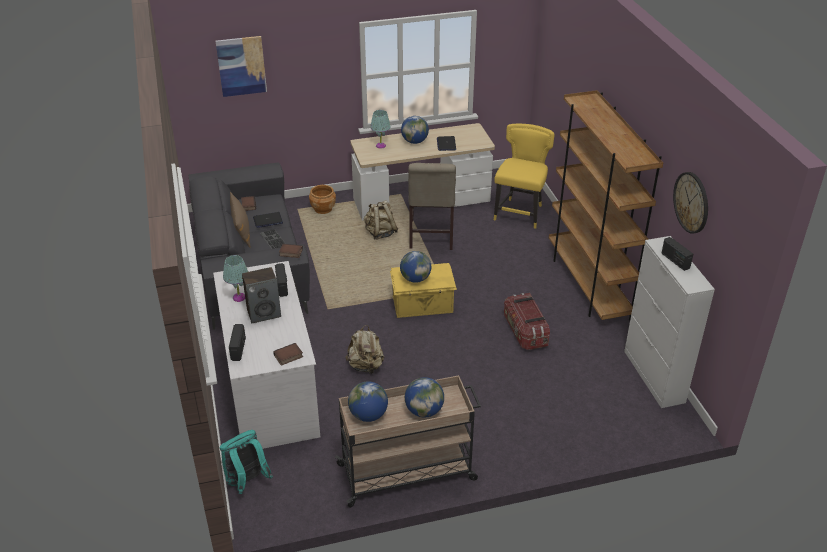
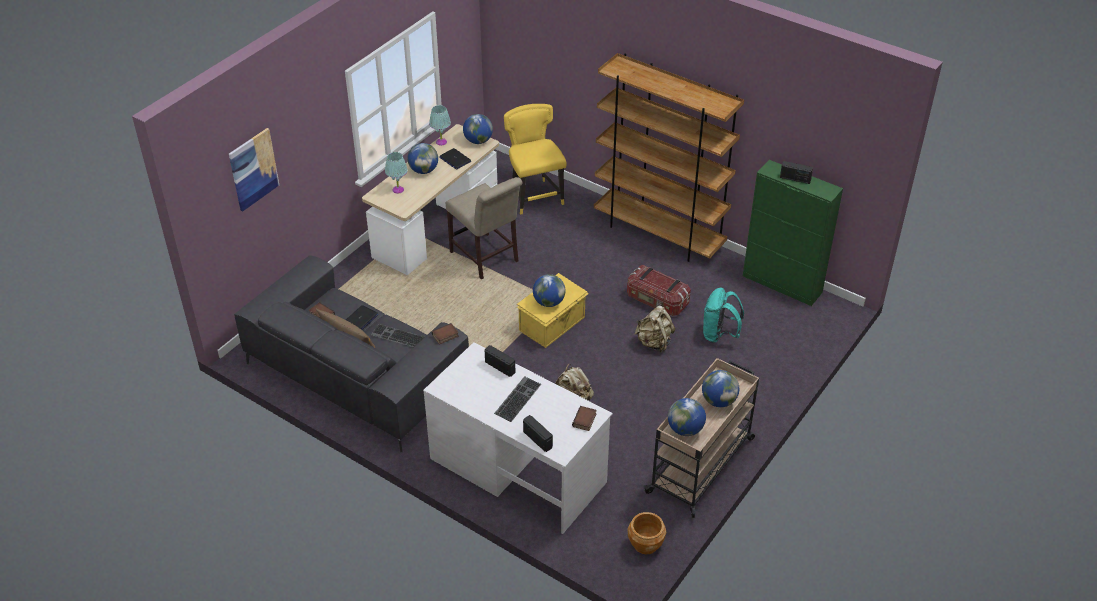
camera: 40 degrees left, 5 degrees up
(239, 297) = (477, 397): turquoise table lamp -> turquoise table lamp (441, 142)
(247, 482) = (595, 553): turquoise backpack -> turquoise backpack (719, 335)
(264, 313) = (517, 398): speaker -> keyboard
(323, 209) = (355, 283): brown planter -> brown planter (645, 544)
(380, 233) = (437, 279): beige backpack -> beige backpack (654, 342)
(479, 139) = (478, 141): none -> globe
(654, 377) = (782, 284): white cabinet -> green cabinet
(691, 202) = (790, 125): wall clock -> none

